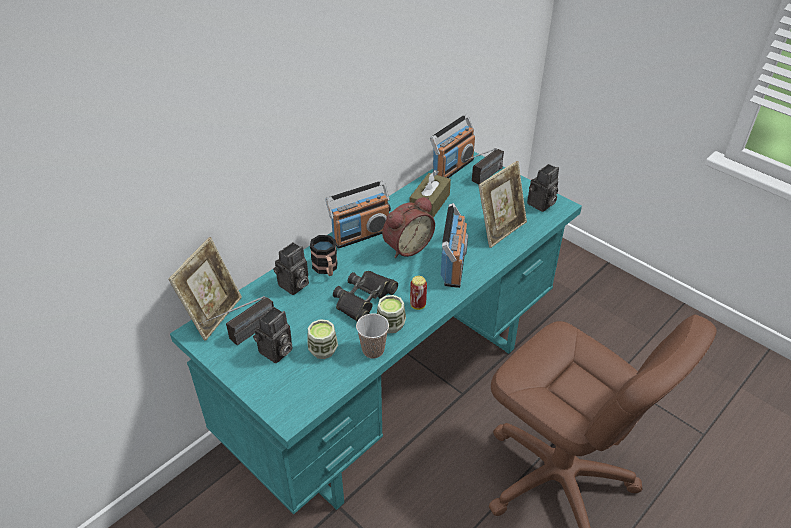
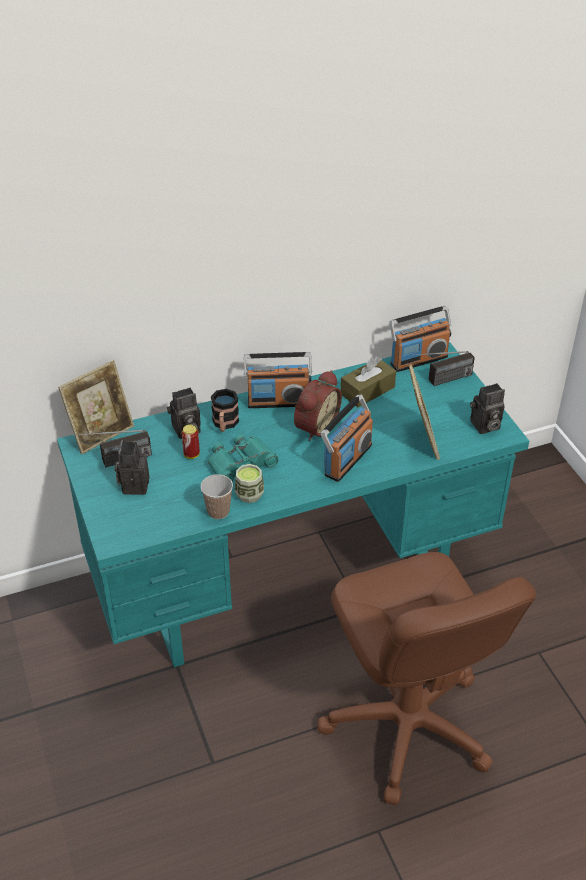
camera: 25 degrees right, 0 degrees up
(276, 352) = (134, 484): camera -> camera turned 120 degrees clockwise
(323, 350) = (175, 496): cup -> none
(364, 299) = (240, 463): black binoculars -> turquoise binoculars
(406, 246) = (314, 426): alarm clock -> alarm clock turned 45 degrees counterclockwise
(418, 305) = (286, 485): can -> can (191, 455)
(500, 229) = (421, 438): picture frame -> picture frame turned 75 degrees counterclockwise

